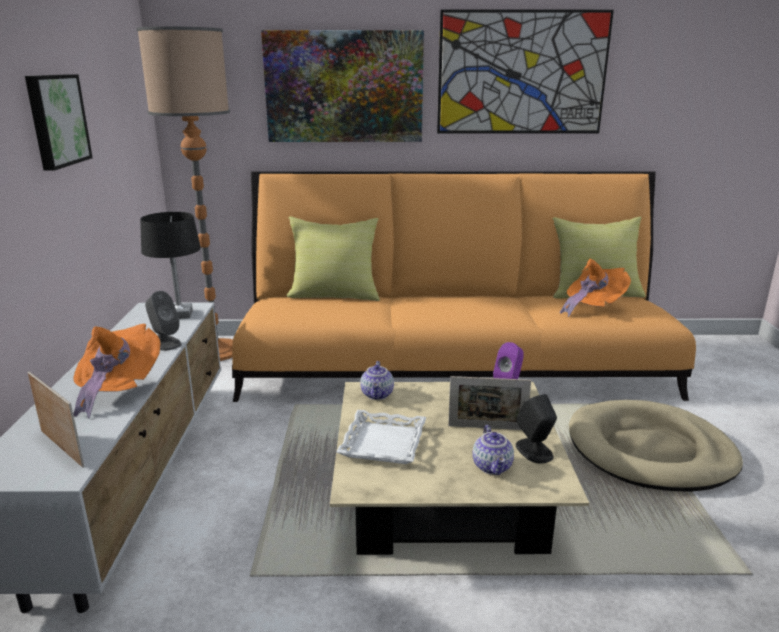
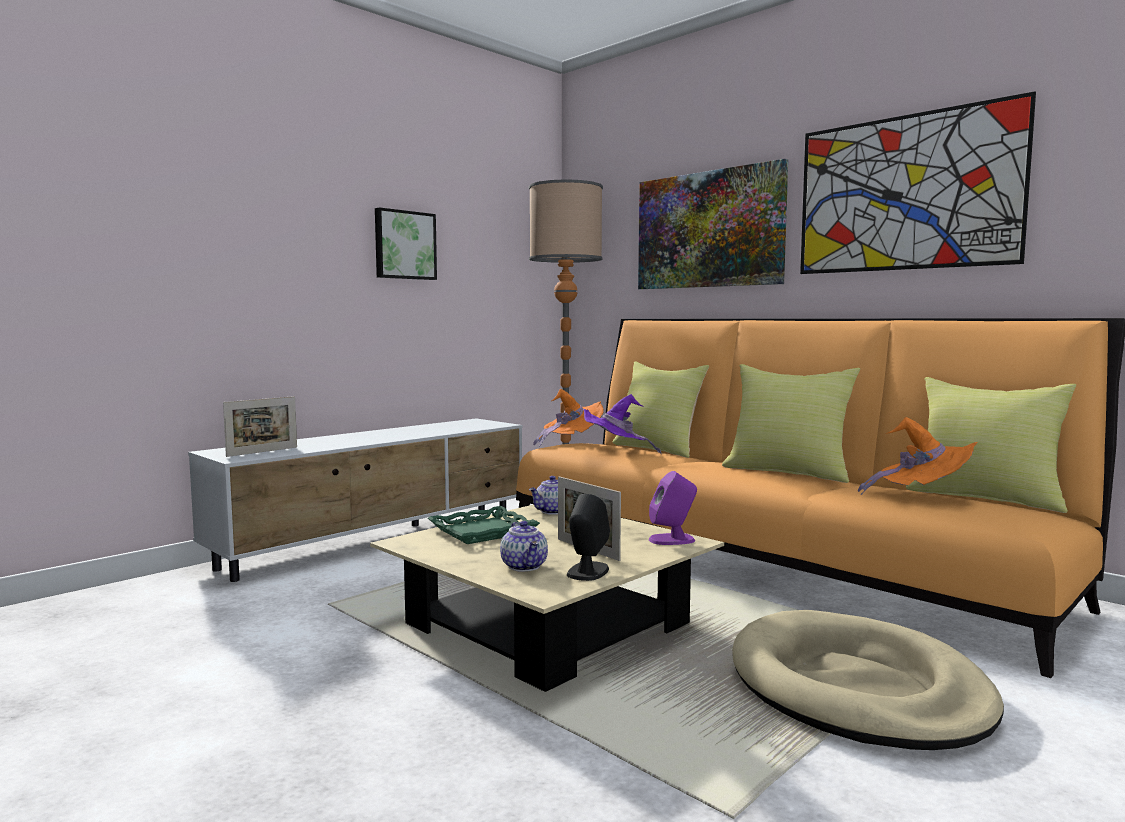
camera: 45 degrees right, 15 degrees down
(62, 448) = (262, 451): picture frame -> picture frame turned 45 degrees clockwise
(118, 389) = (350, 442): orange hat -> orange hat (570, 442)
(165, 343) = (432, 433): grey speaker -> none
(180, 314) = (482, 425): black table lamp -> none
(335, 313) = (616, 453): none -> purple hat
(382, 443) = (483, 531): white tray -> green tray
(483, 302) = (788, 472): none -> yellow pillow
(493, 467) = (525, 566): teapot -> teapot turned 60 degrees counterclockwise

